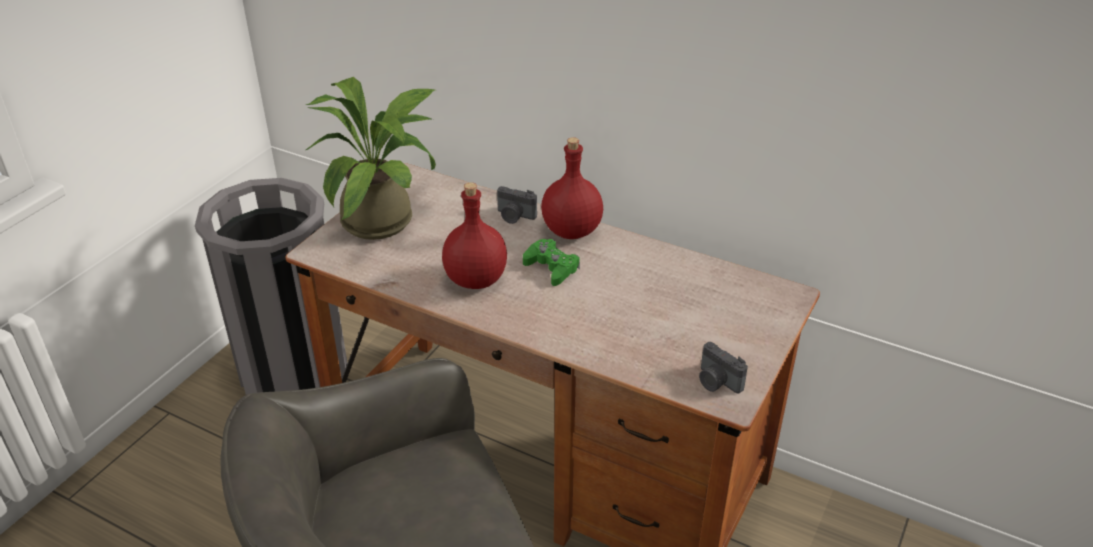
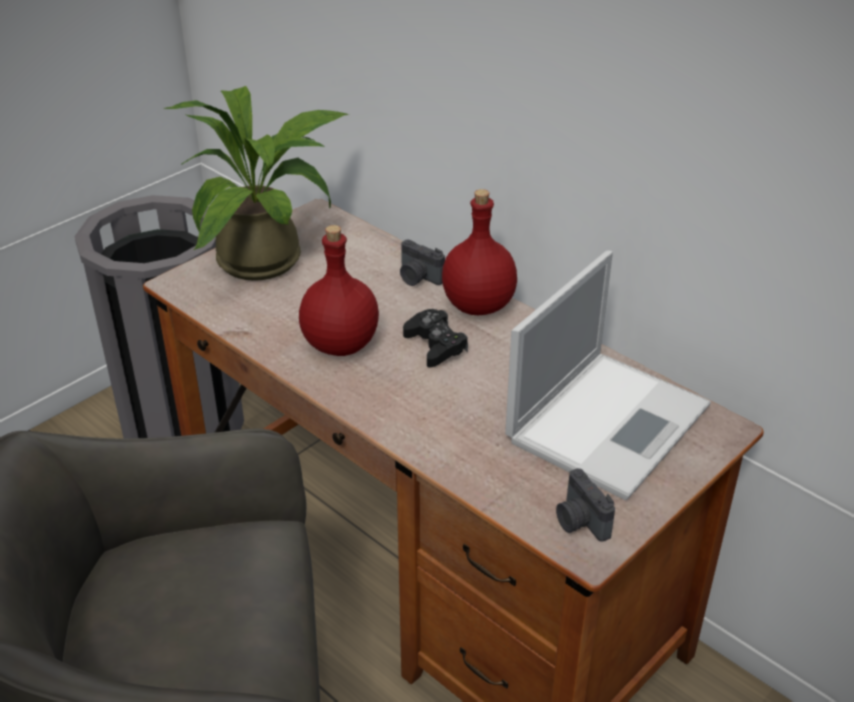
camera: 15 degrees right, 0 degrees up
(551, 267) = (435, 345): green game controller -> black game controller
(708, 303) = (609, 420): none -> laptop

